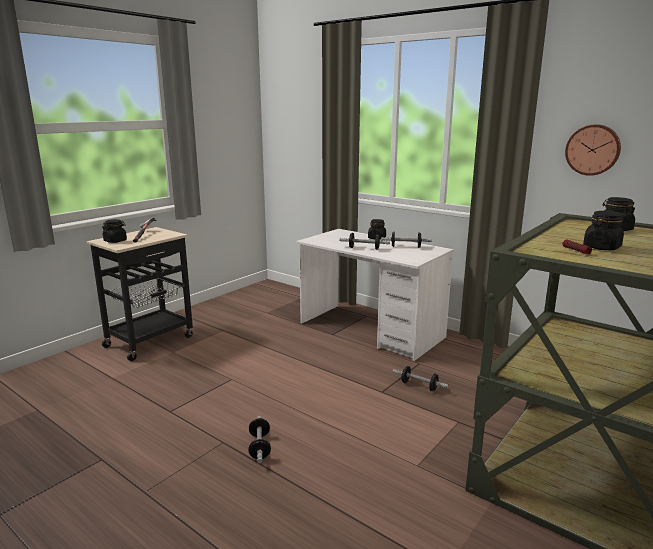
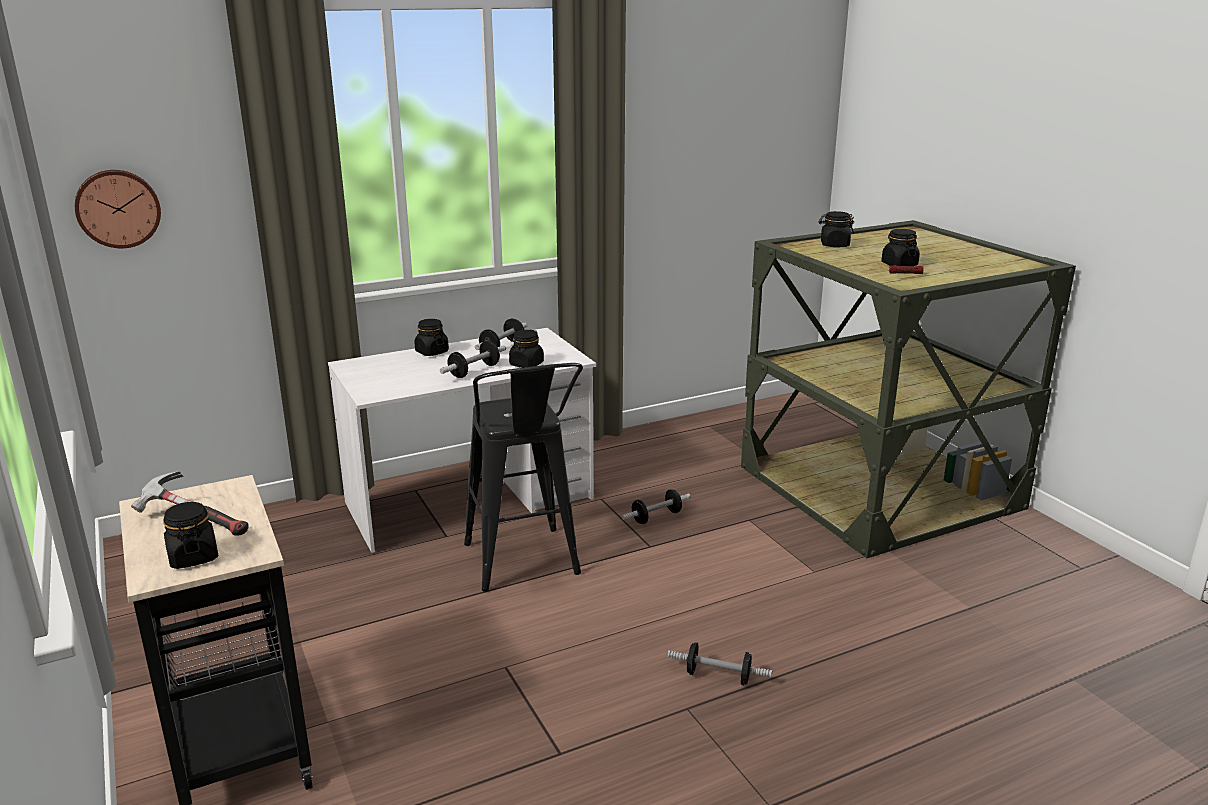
camera: 65 degrees left, 5 degrees up
(323, 360) = (524, 566): none -> black stool
(389, 254) = (526, 364): none -> black jar
(593, 150) = (676, 157): wall clock -> wall clock (118, 208)

